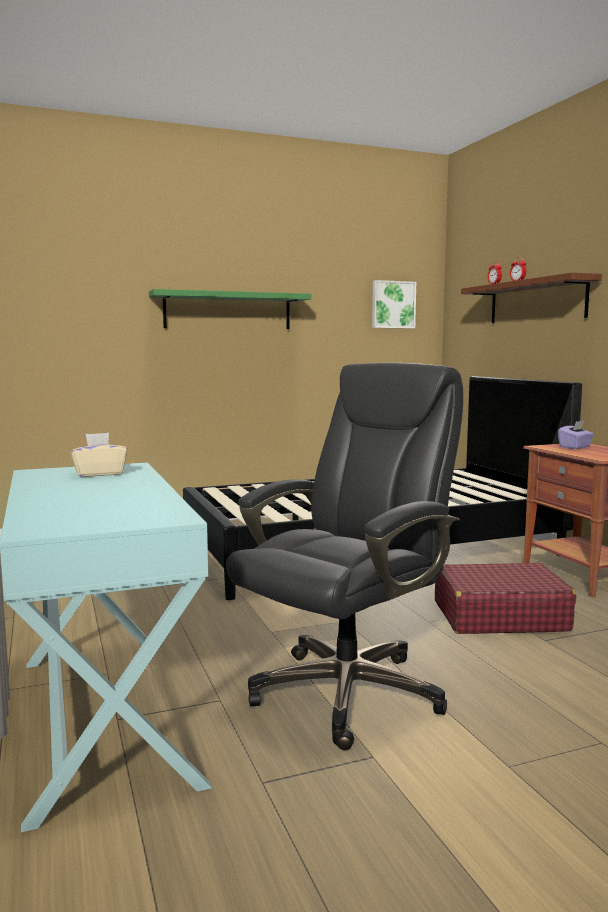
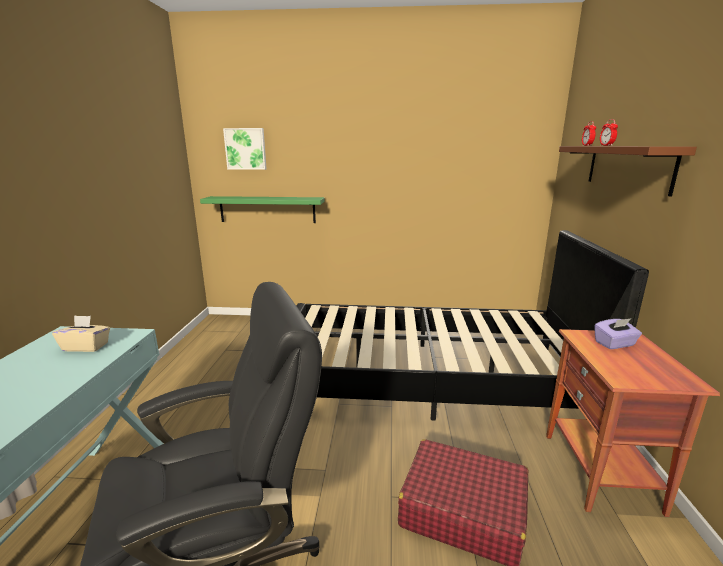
camera: 25 degrees right, 10 degrees up
(228, 311) = (355, 164): green shelf -> green shelf (267, 209)
(393, 304) = (505, 156): picture -> picture (246, 149)

